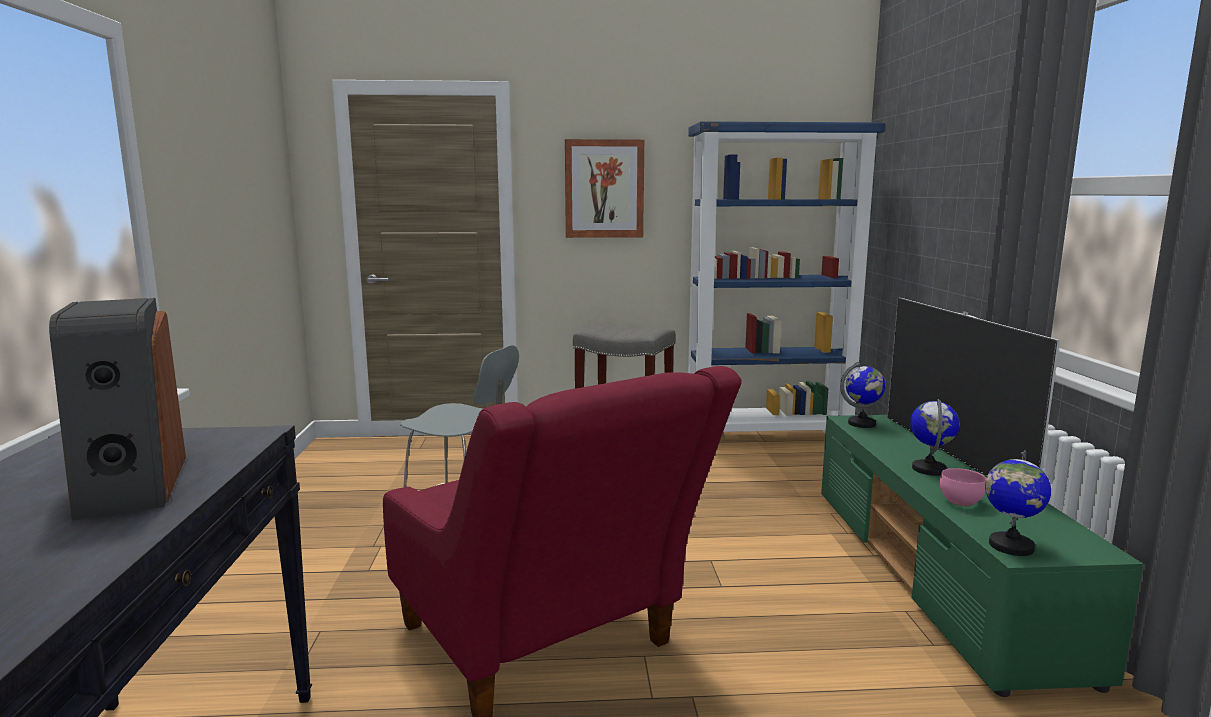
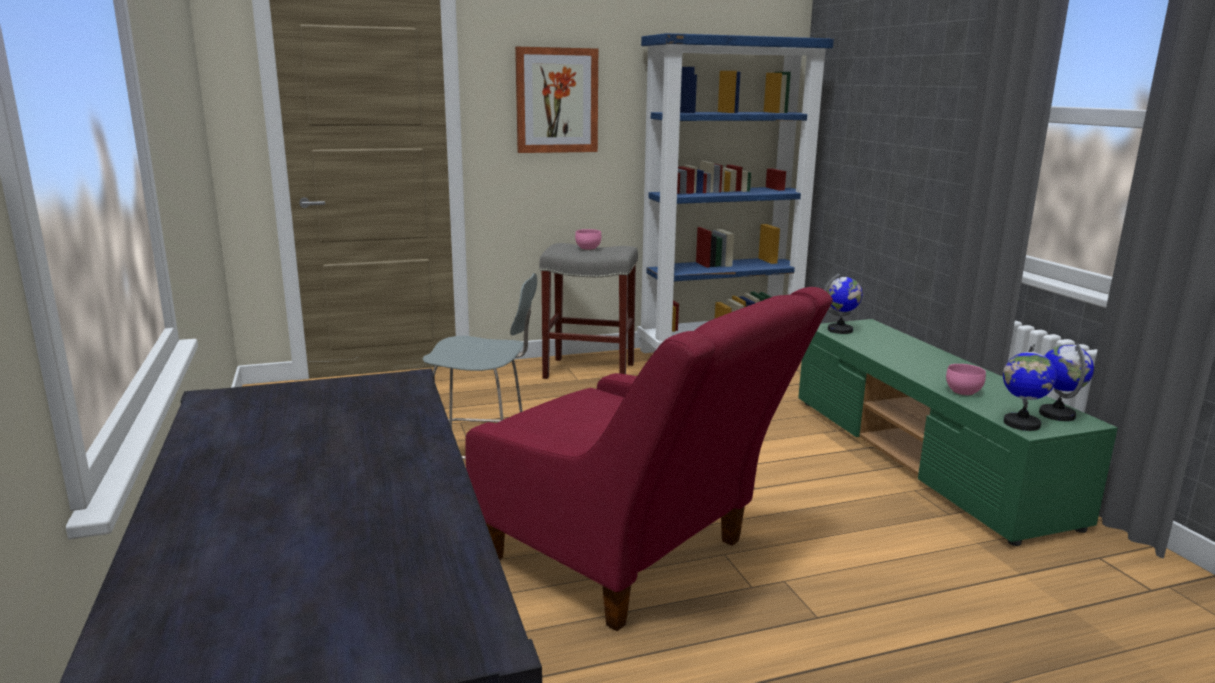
camera: 15 degrees left, 5 degrees up
(130, 485) = (360, 438): speaker -> none
(622, 329) = (587, 249): none -> pink bowl
(929, 469) = (921, 367): globe -> globe (1057, 414)
(951, 455) = (931, 353): television -> none

